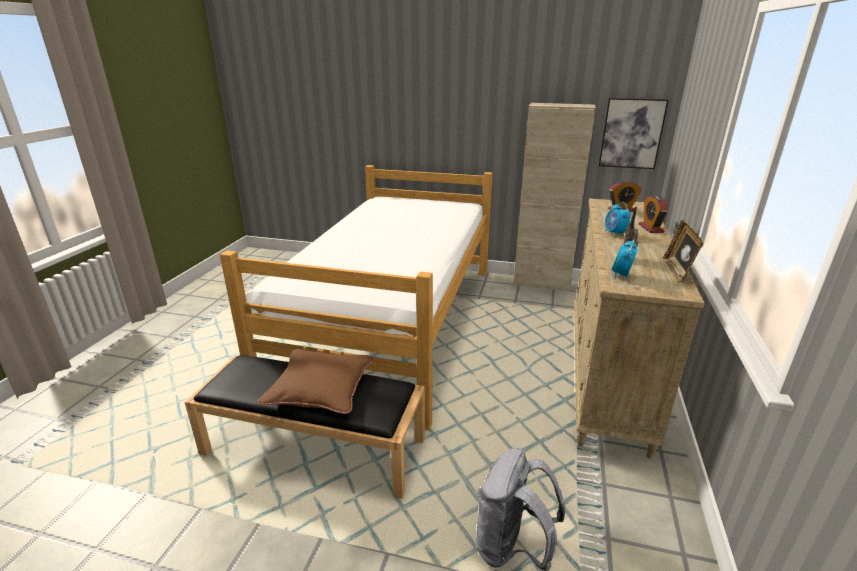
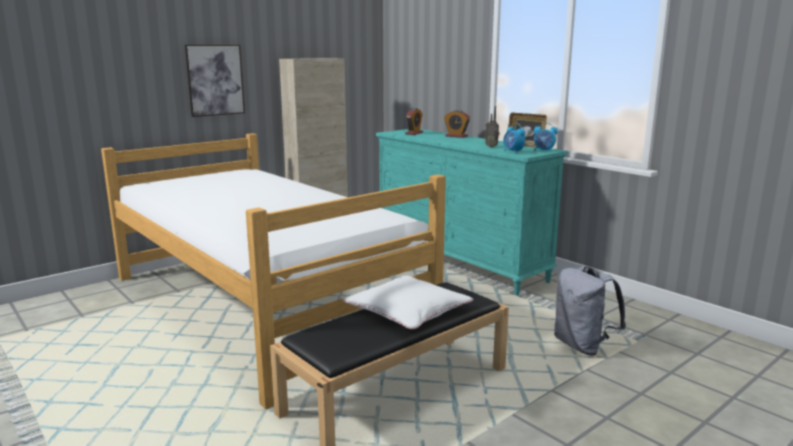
camera: 55 degrees left, 10 degrees down
(320, 387) = (408, 310): brown pillow -> white pillow
(606, 373) = (459, 262): beige dresser -> turquoise dresser
(614, 233) = (450, 141): alarm clock -> alarm clock (544, 151)
(631, 133) = (357, 81): picture -> picture (215, 80)

